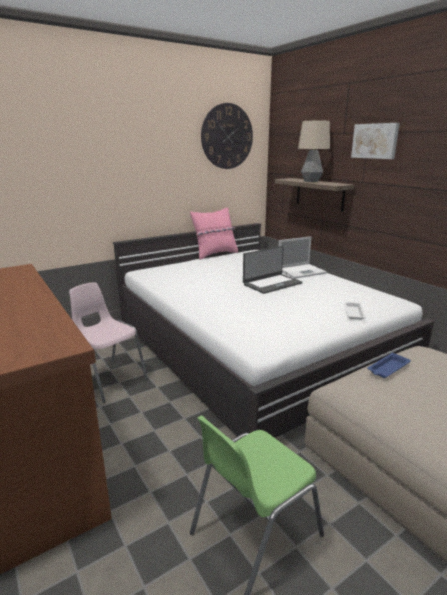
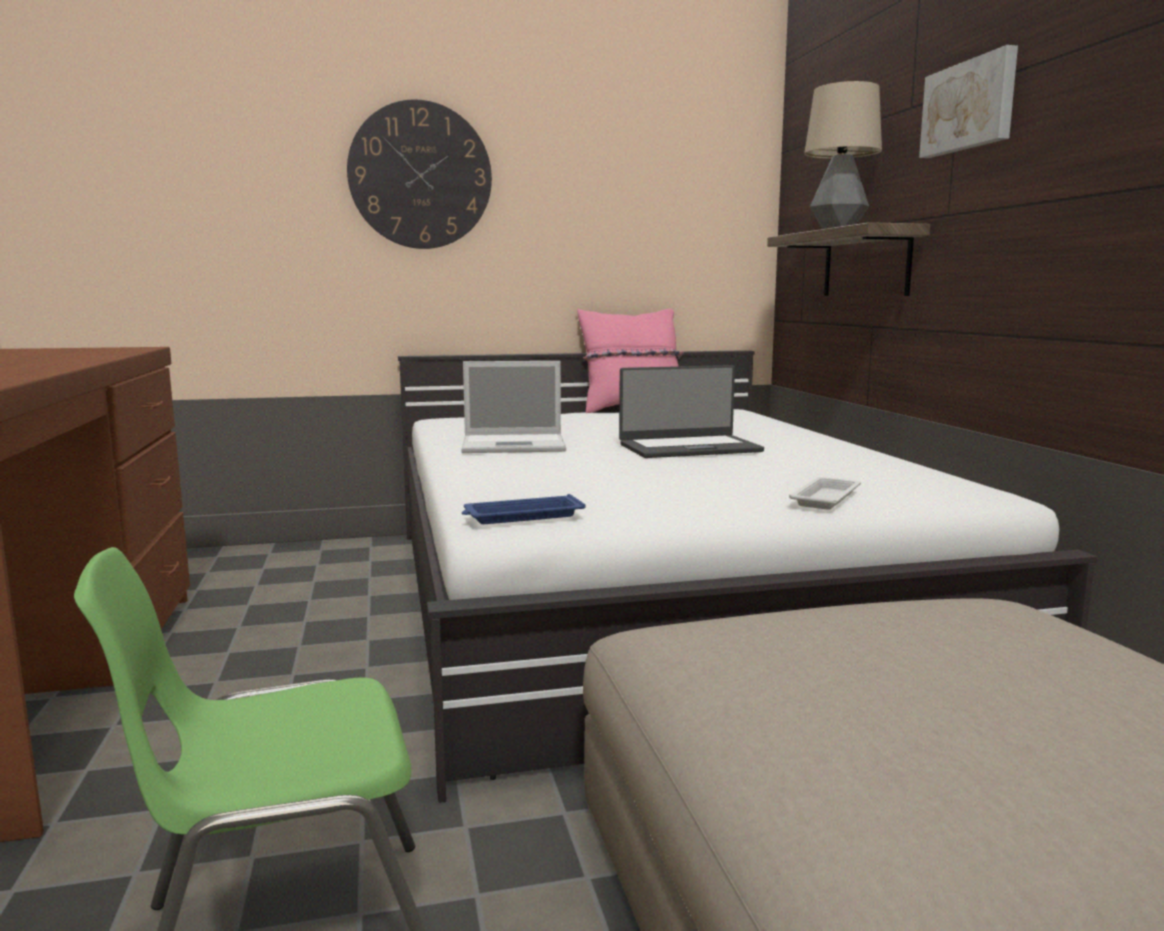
camera: 20 degrees right, 10 degrees down
(109, 379) = (292, 613): pink chair -> none
(227, 136) = (673, 153): wall clock -> wall clock (420, 175)
(302, 271) = (795, 438): laptop -> laptop (516, 445)
(388, 368) = (817, 611): blue tray -> blue tray (521, 516)

